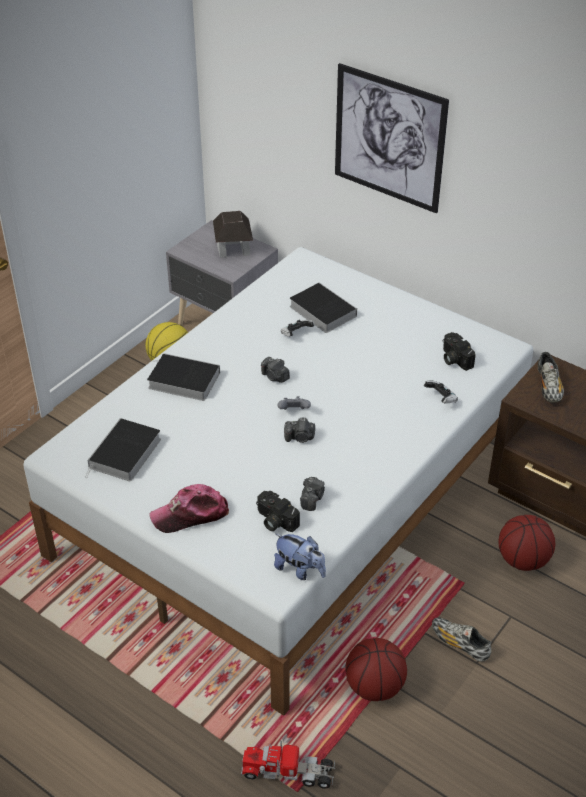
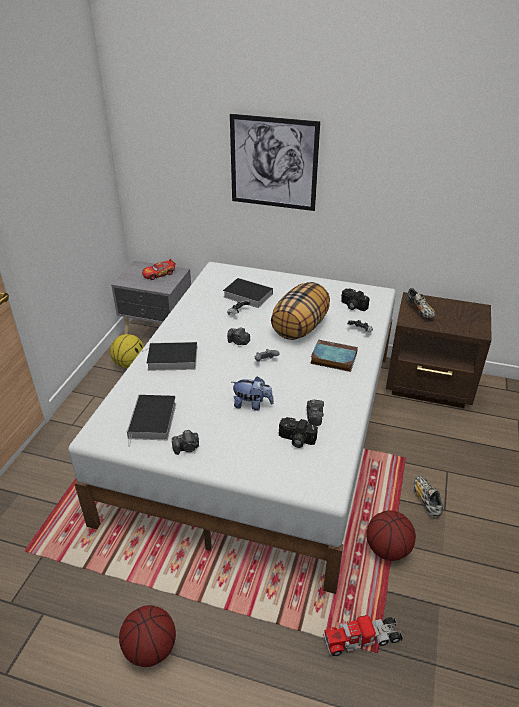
camera: 20 degrees left, 5 degrees down
(190, 515) = (229, 452): cap -> none
(233, 248) = (159, 274): toy house -> toy car
(300, 438) = (280, 377): camera -> camera (187, 448)
(300, 569) = (336, 470): plush toy -> plush toy (252, 405)
(364, 375) = (300, 328): none -> pillow
(380, 428) = (332, 358): none -> book
(459, 644) = (426, 500): shoe -> shoe turned 60 degrees clockwise
(523, 560) = (432, 432): basketball -> basketball (151, 649)

